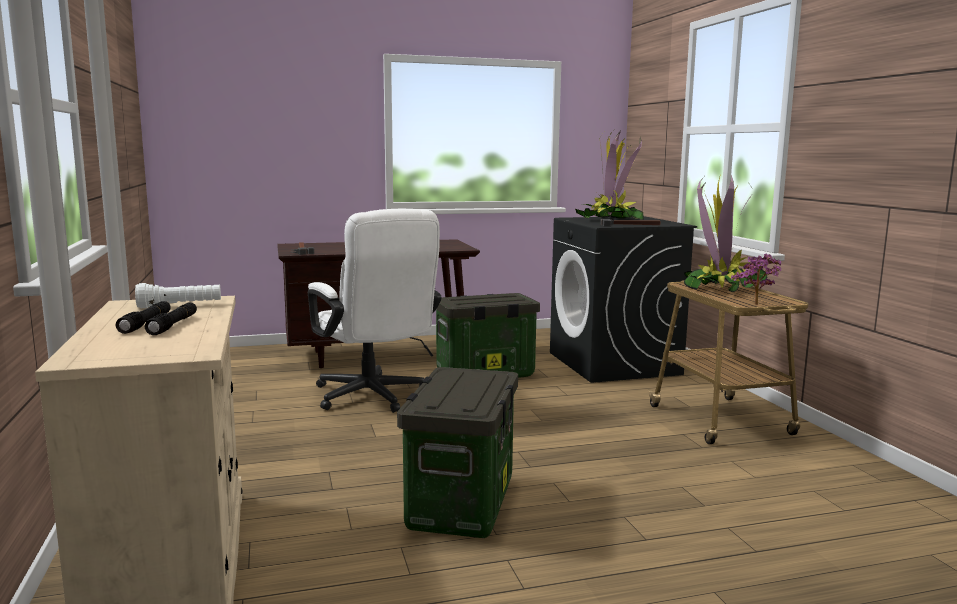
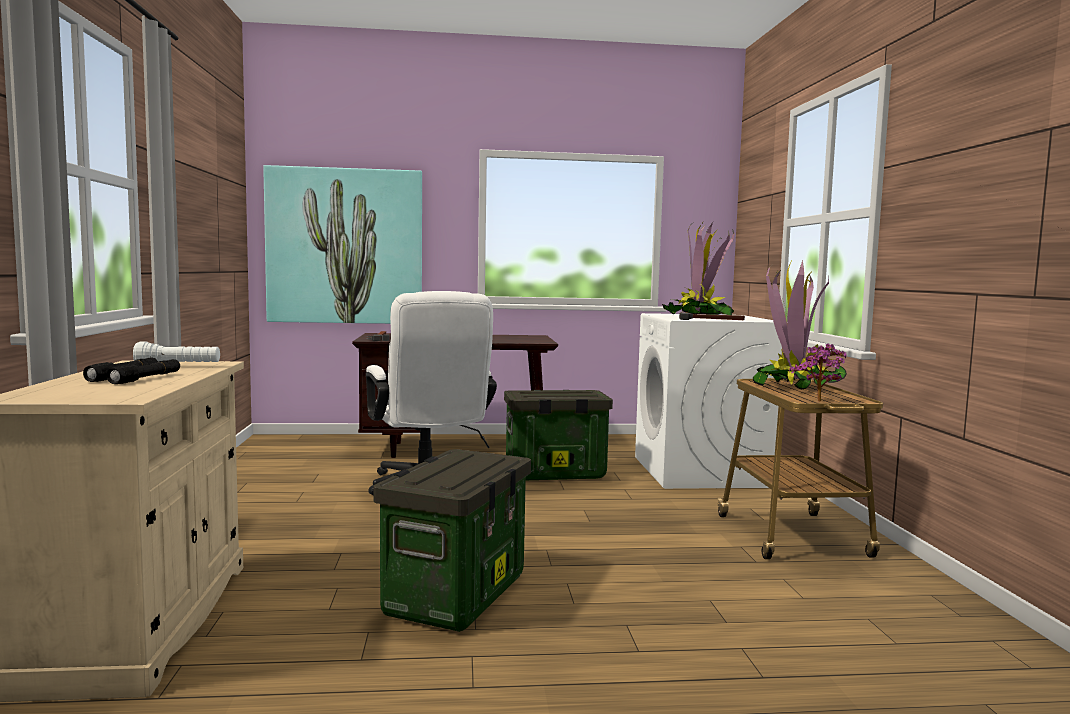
camera: 10 degrees right, 5 degrees down
(249, 155) = (345, 246): none -> picture
(614, 364) = (700, 472): black washing machine -> white washing machine

